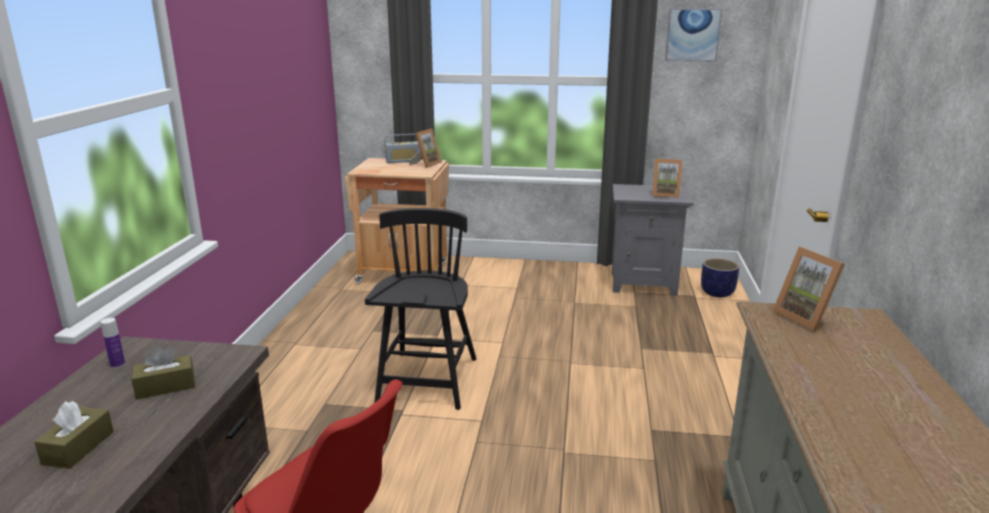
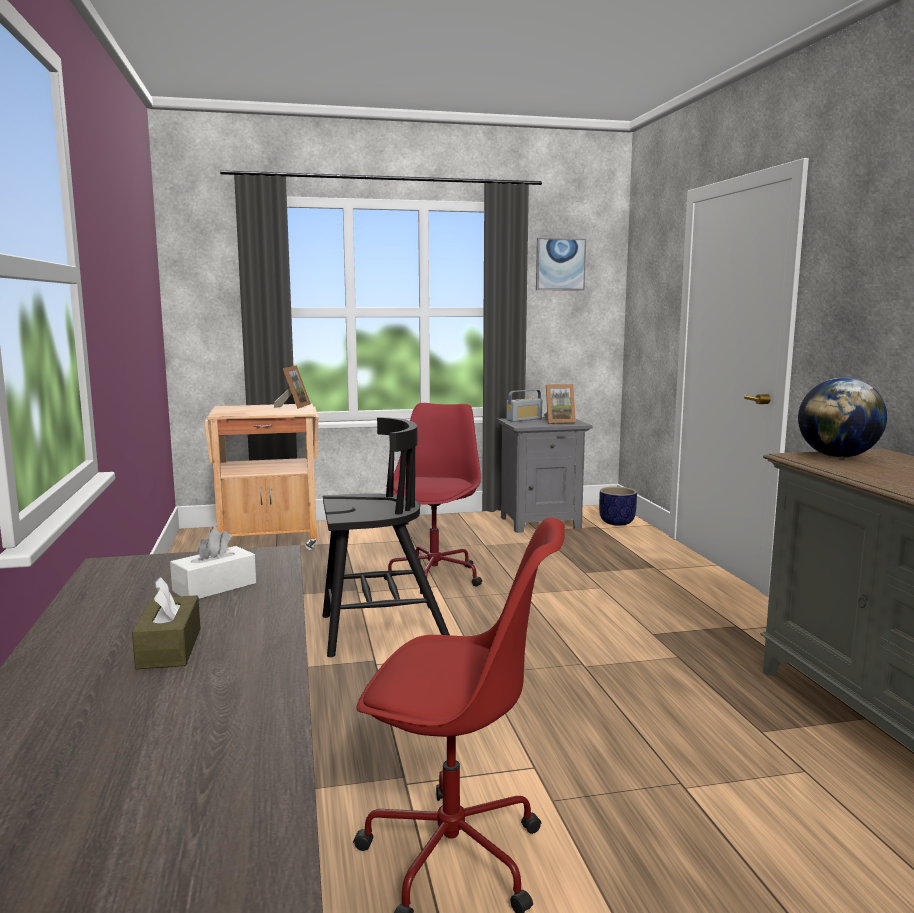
camera: 20 degrees left, 10 degrees down
(117, 365) = (116, 579): bottle -> none
(165, 386) = (215, 587): brown tissue box -> white tissue box
(403, 161) = (262, 406): radio -> radio (524, 419)
(427, 381) = (381, 630): black chair -> black chair turned 90 degrees clockwise
(508, 331) = (435, 576): none -> red office chair
(806, 317) = (837, 456): picture frame -> globe

